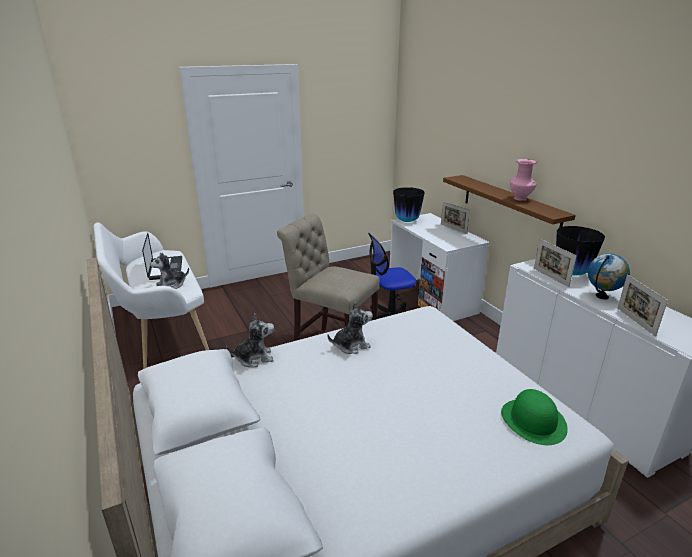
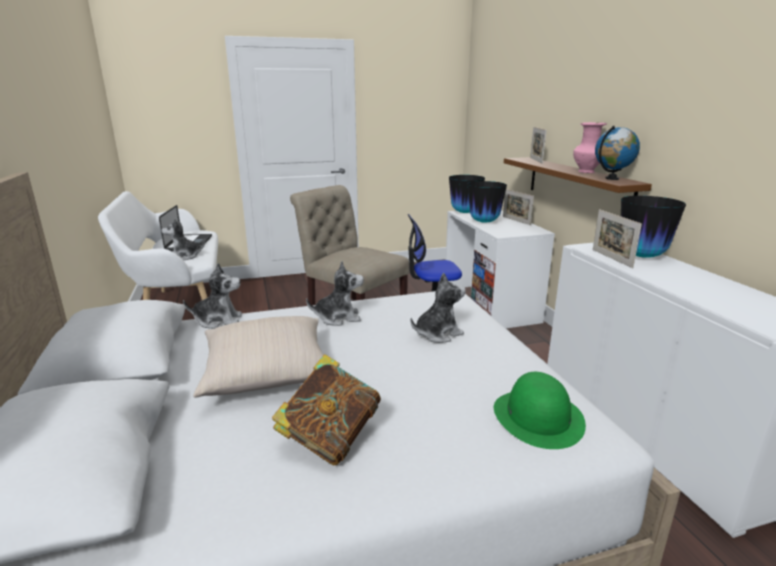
camera: 10 degrees right, 5 degrees down
(324, 406) = (267, 373): none -> beige pillow
(401, 457) = (330, 438): none -> book
(428, 232) = (484, 222): none -> vase
(435, 354) = (437, 334): none -> plush toy
(602, 296) = (676, 279): globe -> globe (612, 179)
(635, 321) = (716, 306): picture frame -> picture frame (536, 160)

